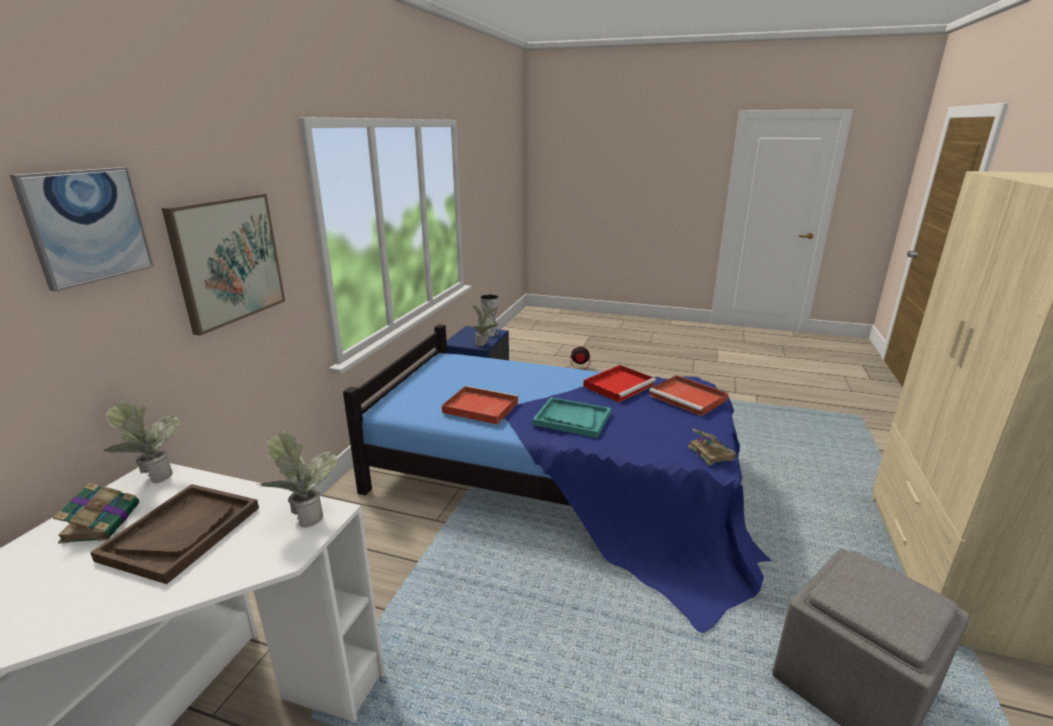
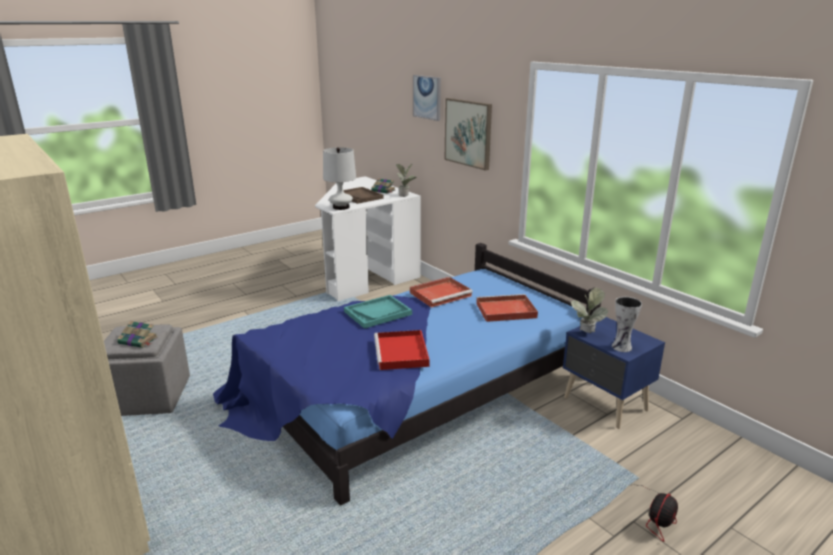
camera: 125 degrees right, 0 degrees up
(304, 515) = (341, 207): potted plant -> white table lamp
(689, 398) = (333, 371): red tray -> red tray (504, 311)
(710, 452) = (267, 337): book -> book (139, 341)

